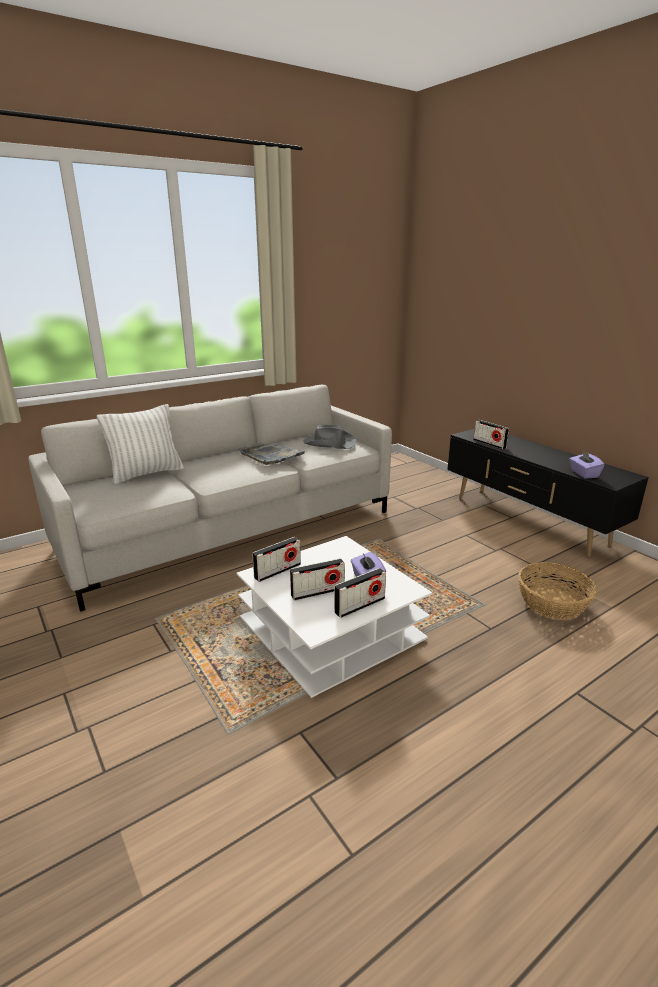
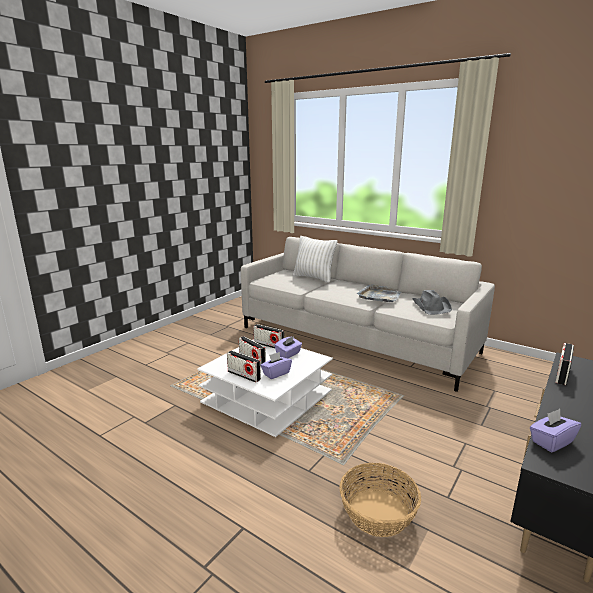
camera: 70 degrees right, 5 degrees down
(318, 561) = (288, 354): none -> purple tissue box

